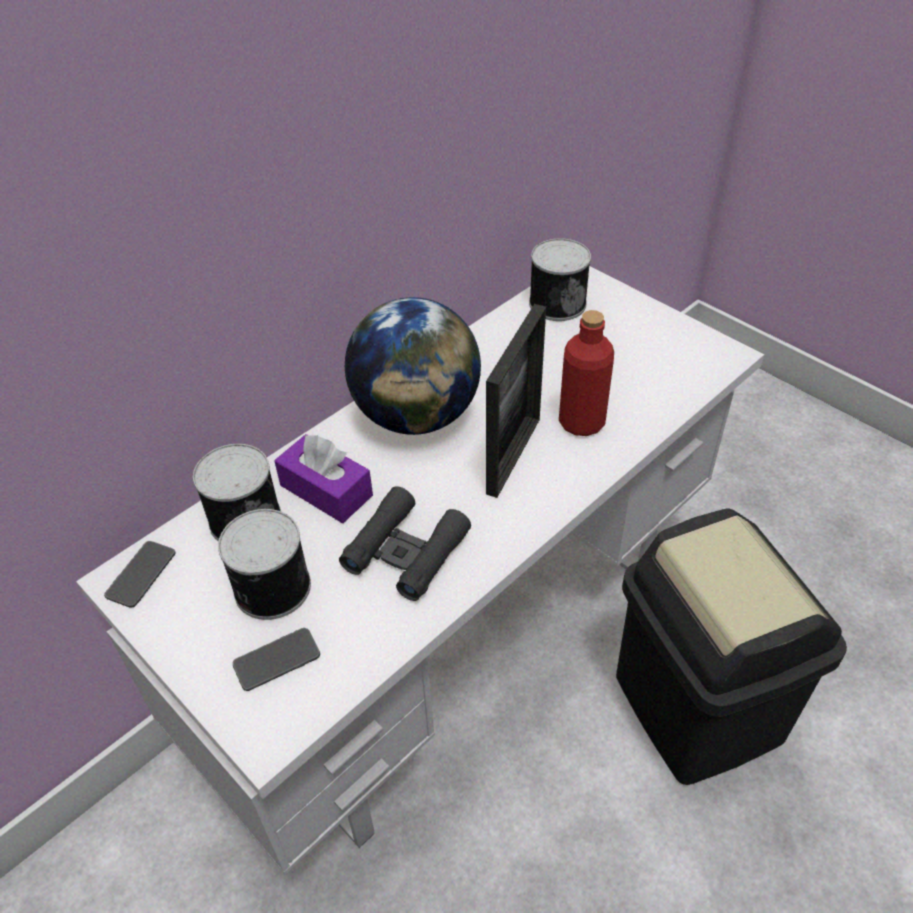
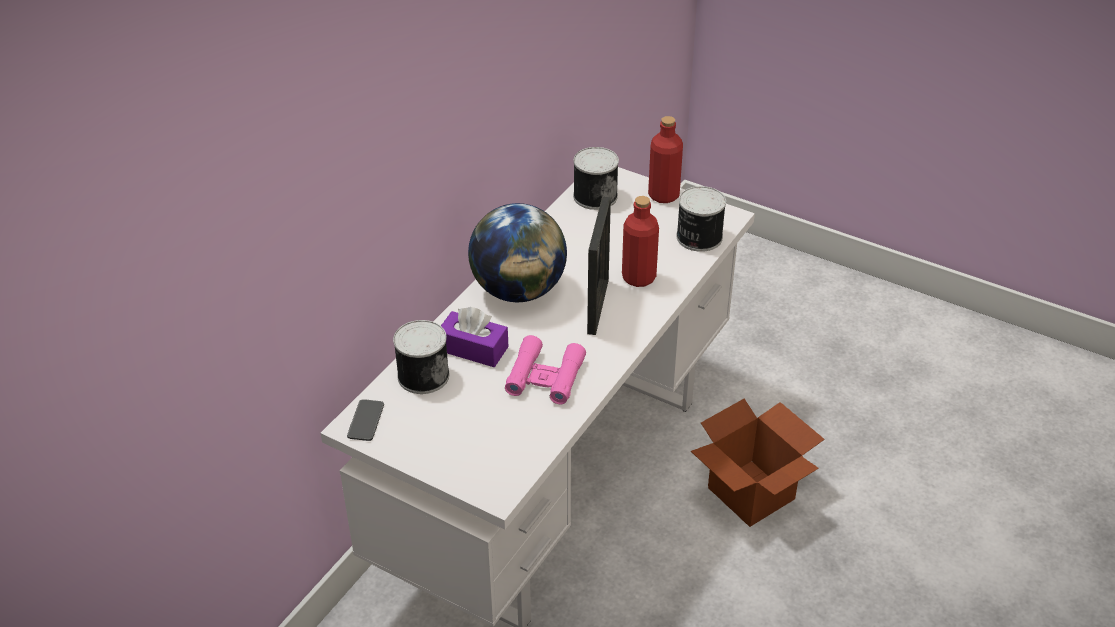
camera: 15 degrees left, 5 degrees down
(270, 588) = (461, 413): can -> can (698, 237)
(277, 660) = (484, 452): phone -> none
(406, 551) = (545, 377): black binoculars -> pink binoculars
(646, 314) = (663, 195): none -> red bottle
(696, 708) = (750, 493): black trash can -> cardboard box

